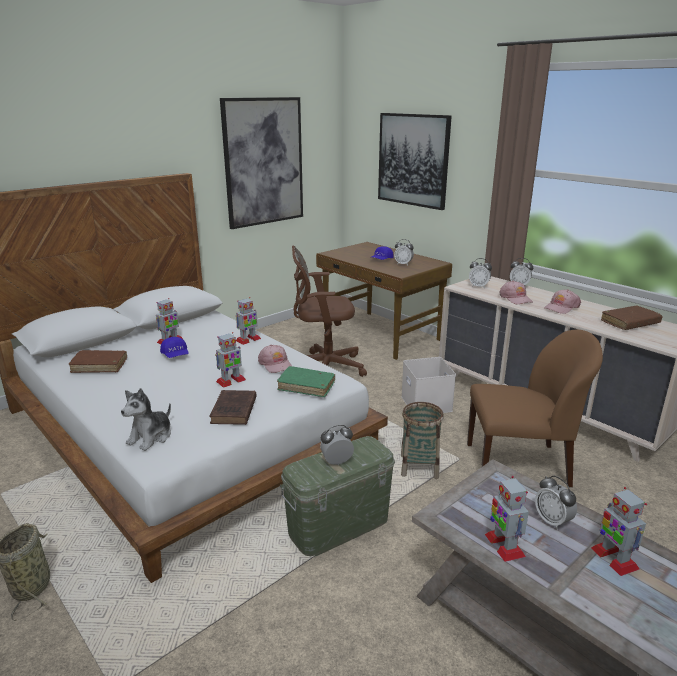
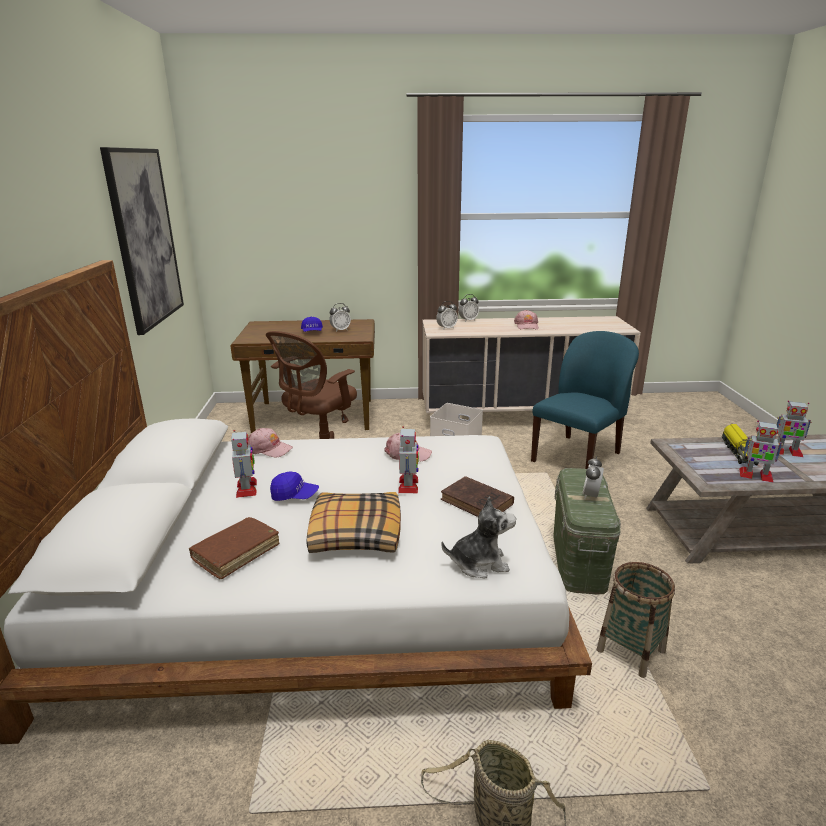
camera: 50 degrees left, 0 degrees up
(150, 387) = (355, 533): none -> pillow
(151, 437) = (479, 563): plush toy -> plush toy turned 75 degrees counterclockwise
(248, 340) = (325, 448): toy robot -> none
(306, 386) = (474, 455): green book -> none
(413, 160) = (304, 219): picture -> none
(419, 467) = (537, 492): basket -> basket (631, 651)
(515, 298) = (489, 329): pink cap -> pink cap (269, 449)
(519, 465) = (577, 457): brown chair -> blue chair
(552, 521) = (738, 451): alarm clock -> toy truck
(630, 323) = (578, 323): brown book -> none

